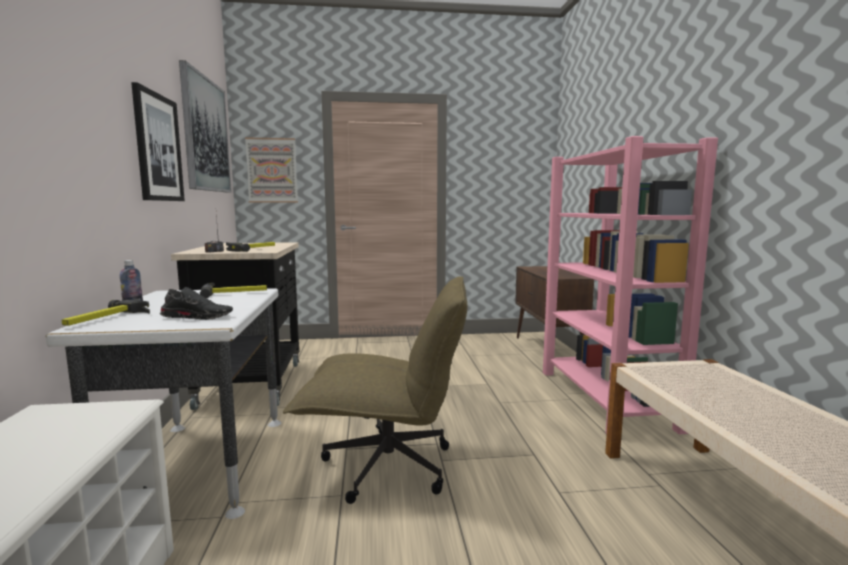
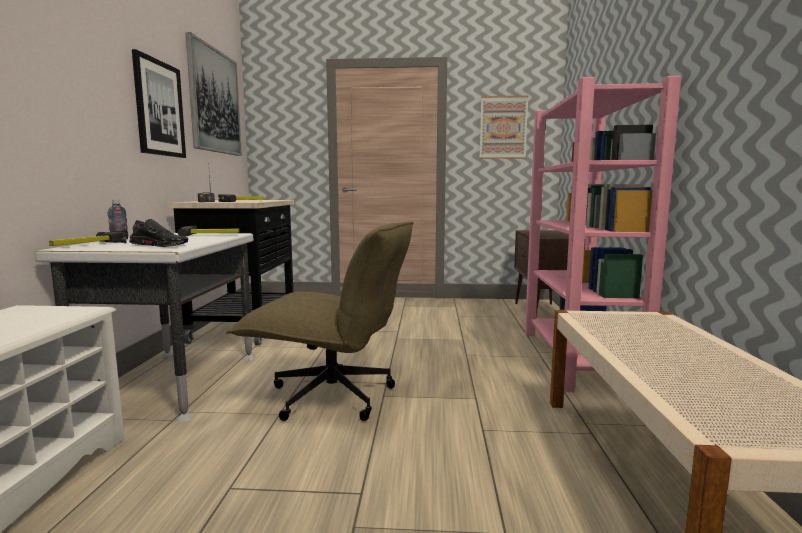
camera: 10 degrees right, 0 degrees up
(272, 170) = (281, 136): picture -> picture (503, 127)

